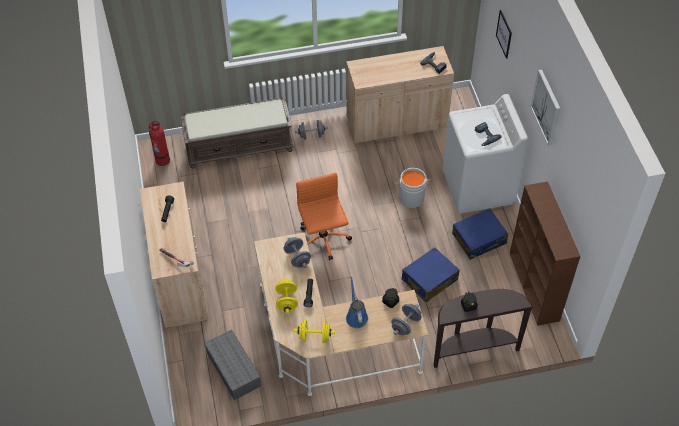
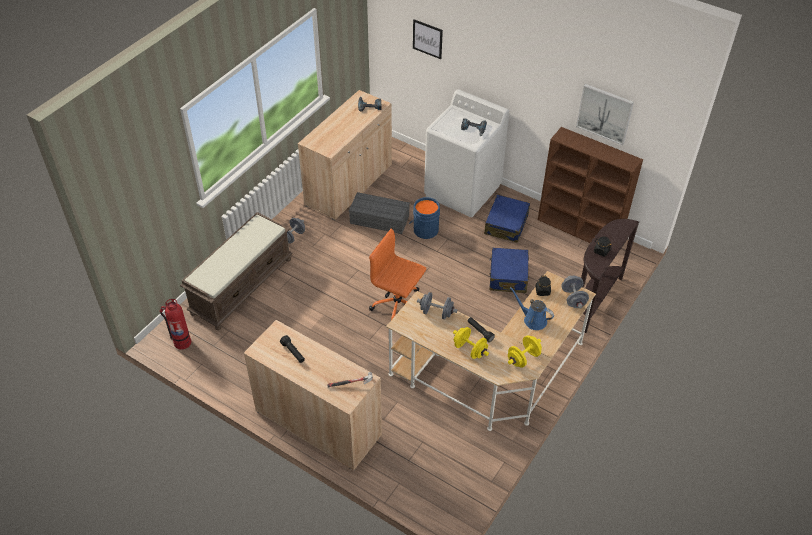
camera: 45 degrees left, 5 degrees down
(234, 370) = (450, 454): grey storage box -> grey storage box (380, 219)
(411, 197) = (424, 229): grey bucket -> blue bucket
(546, 107) = (532, 62): picture -> picture (604, 113)

